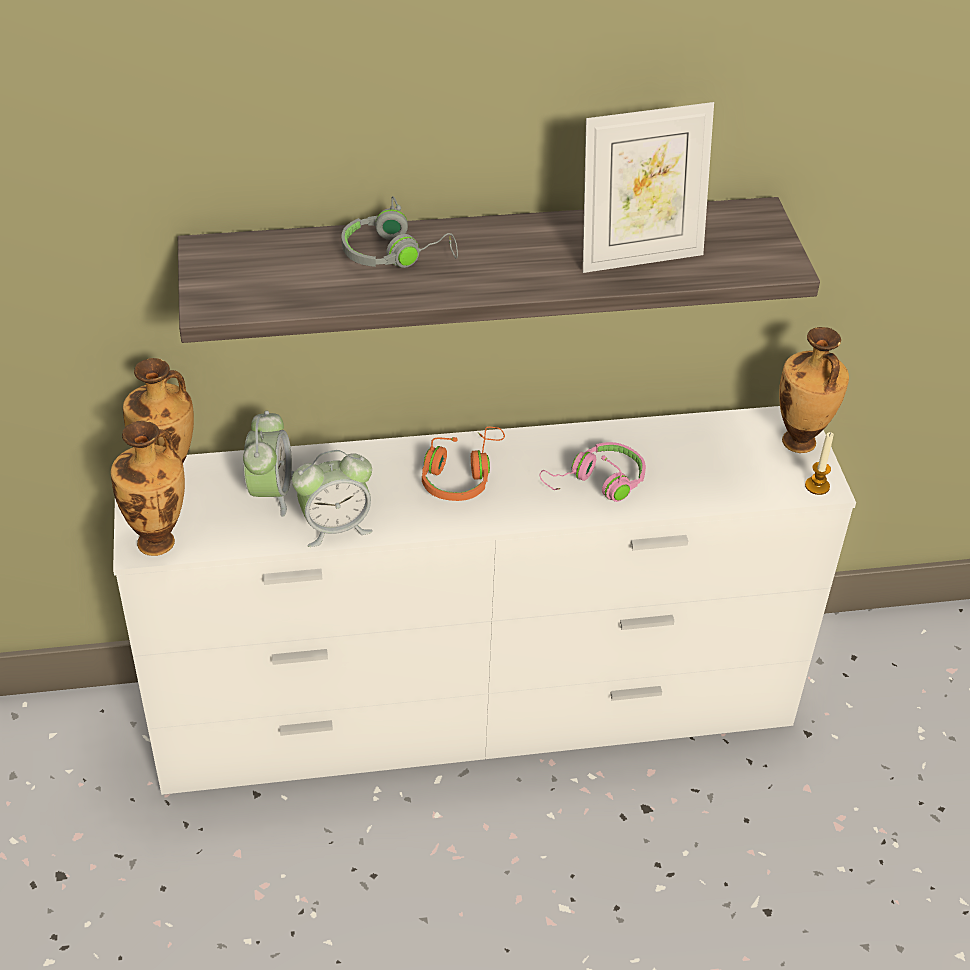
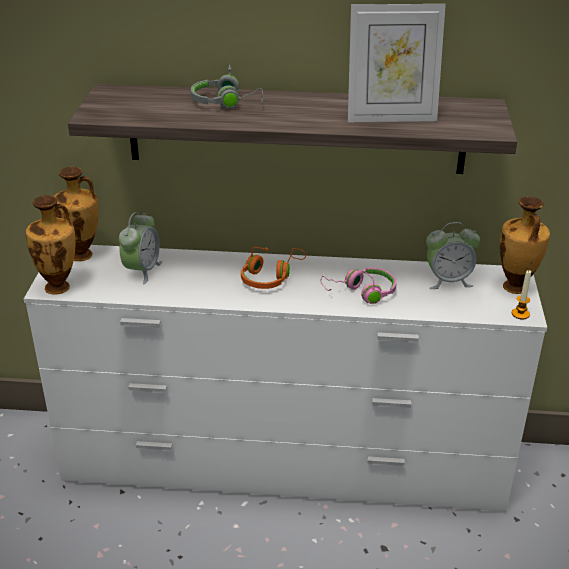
camera: 15 degrees right, 10 degrees down
(335, 526) = (175, 294): alarm clock -> alarm clock (448, 280)

